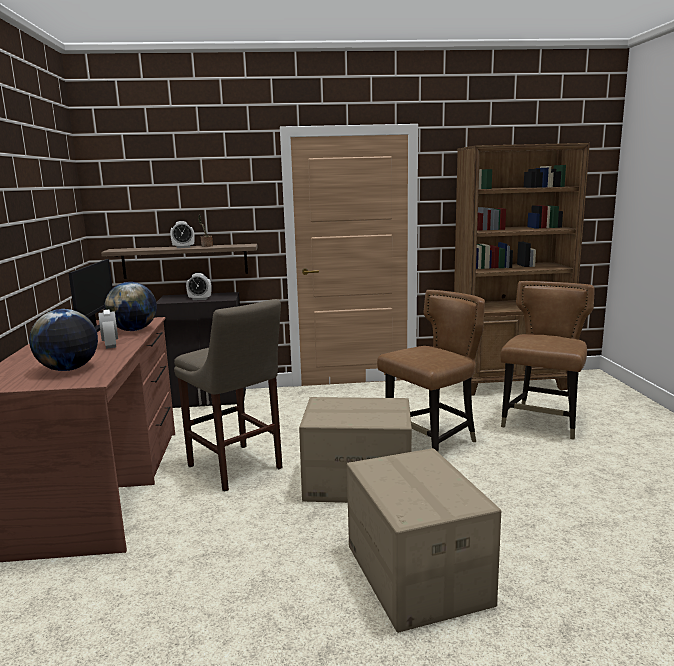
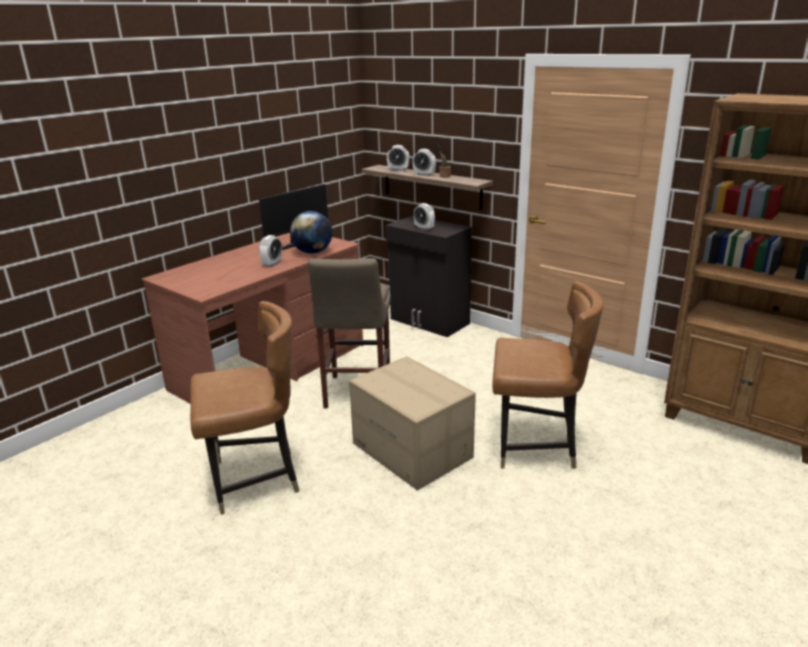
camera: 45 degrees right, 10 degrees up
(68, 369) = (214, 279): globe -> none
(145, 248) = (398, 170): none -> alarm clock
(415, 575) = (329, 542): cardboard box -> none
(542, 422) = (691, 486): brown chair -> brown chair (256, 479)

